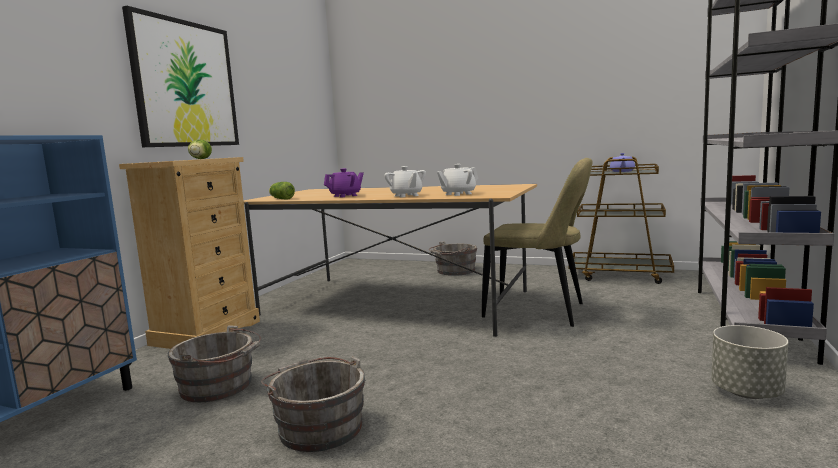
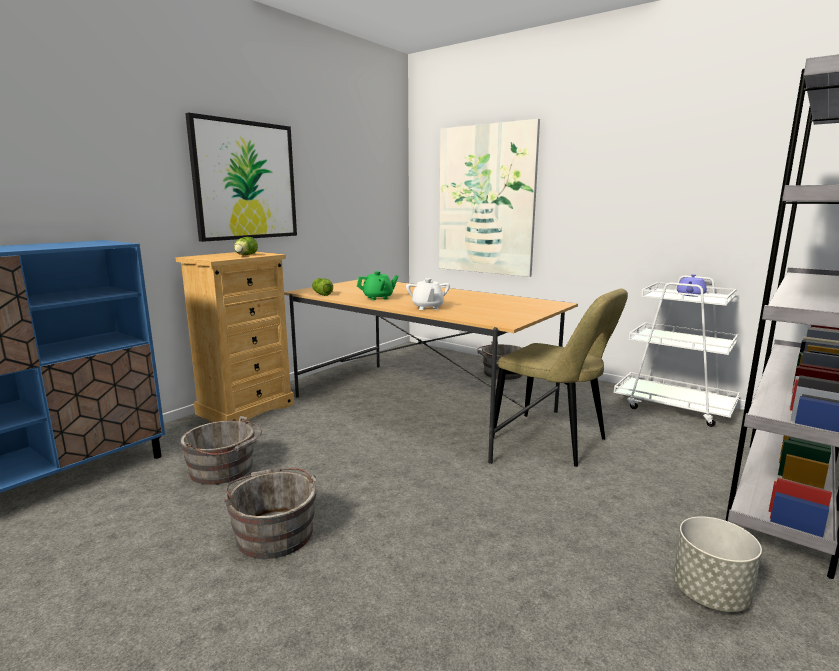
camera: 15 degrees right, 5 degrees up
(345, 196) = (378, 298): purple teapot -> green teapot
(417, 108) = (486, 200): none -> picture
(458, 194) = (476, 313): white teapot -> none
(620, 275) = (674, 407): brown cart -> white cart

